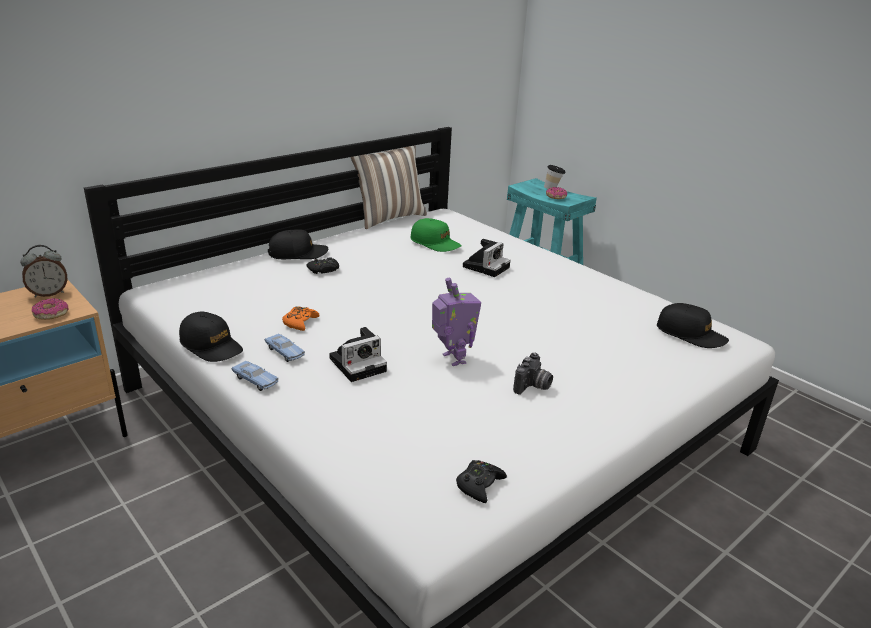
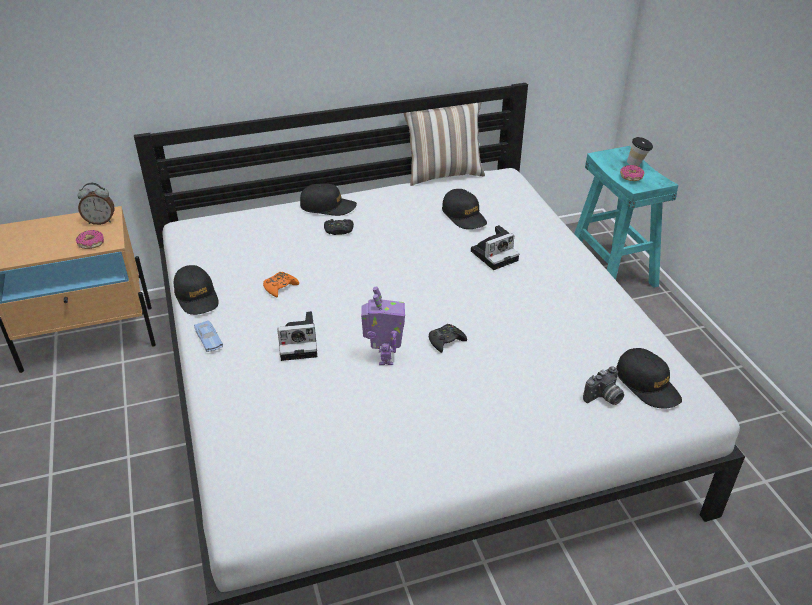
camera: 25 degrees right, 10 degrees up
(285, 352) = (248, 317): blue toy car -> none
(435, 243) = (464, 216): green cap -> black cap
(479, 485) = (314, 489): black game controller -> black game controller (446, 341)
(533, 387) = (434, 405): camera -> camera (604, 398)

